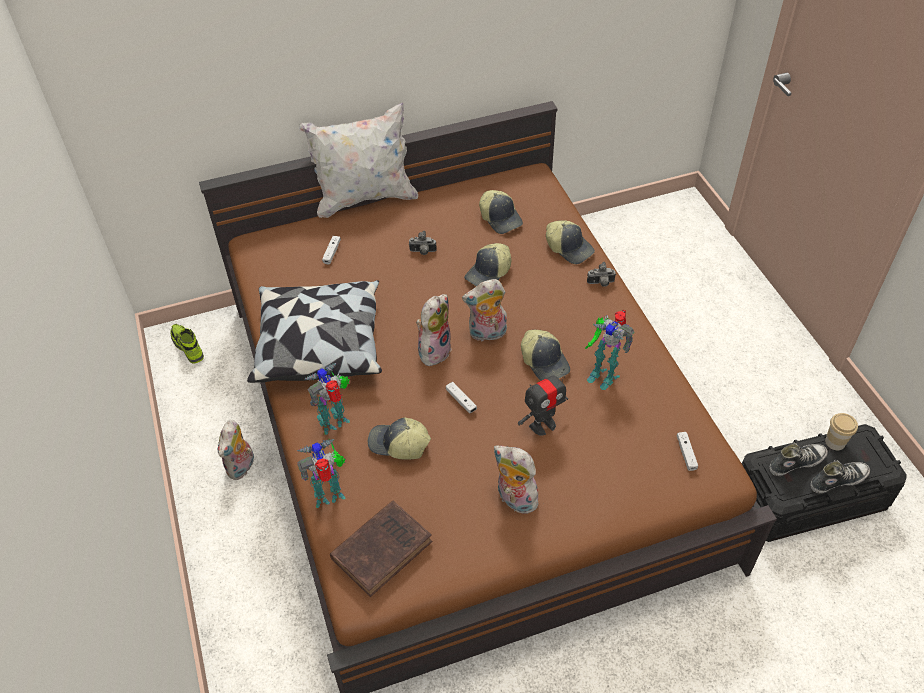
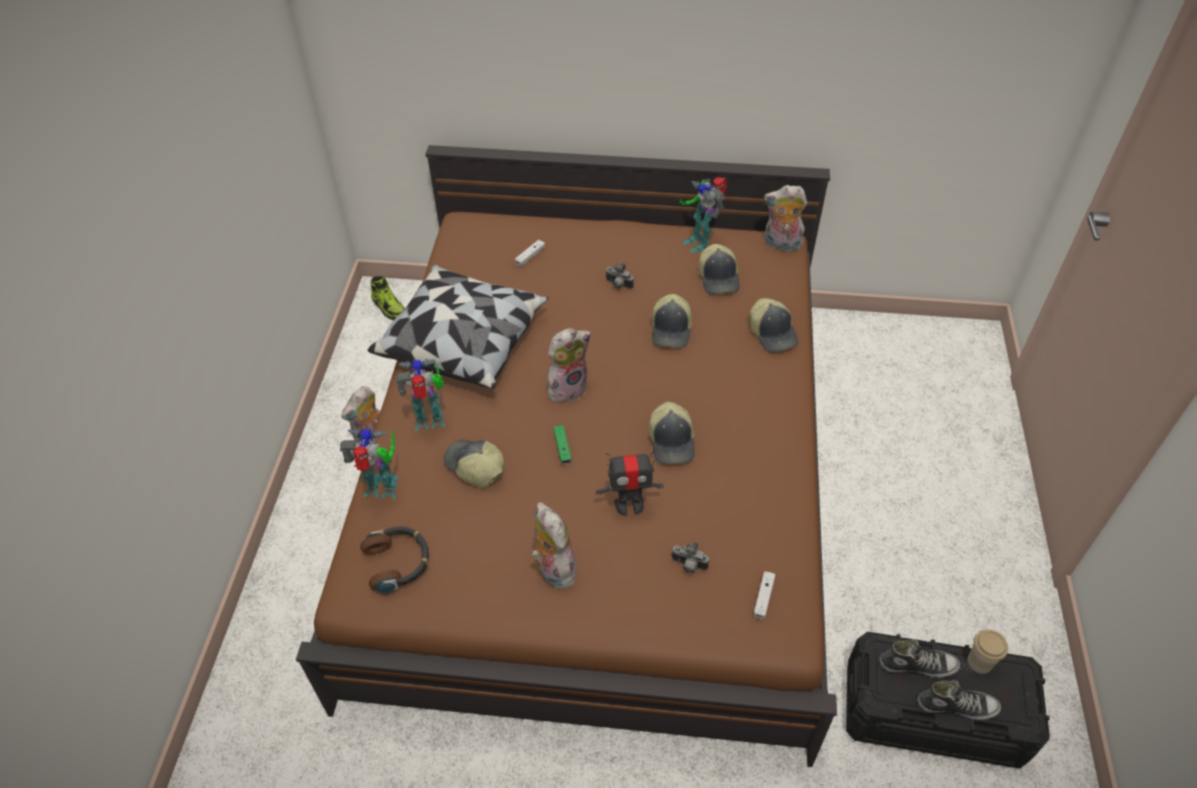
camera: 25 degrees right, 0 degrees up
(188, 347) = (389, 307): shoe -> shoe turned 150 degrees clockwise
(364, 198) = (595, 213): white pillow -> none
(384, 548) = (398, 562): brown book -> headphones
(461, 400) = (562, 448): white game controller -> green game controller
(487, 334) = (630, 391): plush toy -> plush toy (781, 245)
(489, 273) = (672, 330): cap -> cap turned 60 degrees counterclockwise
(601, 283) = (784, 382): camera -> camera (688, 566)
(603, 374) = (726, 477): toy robot -> toy robot (700, 241)

